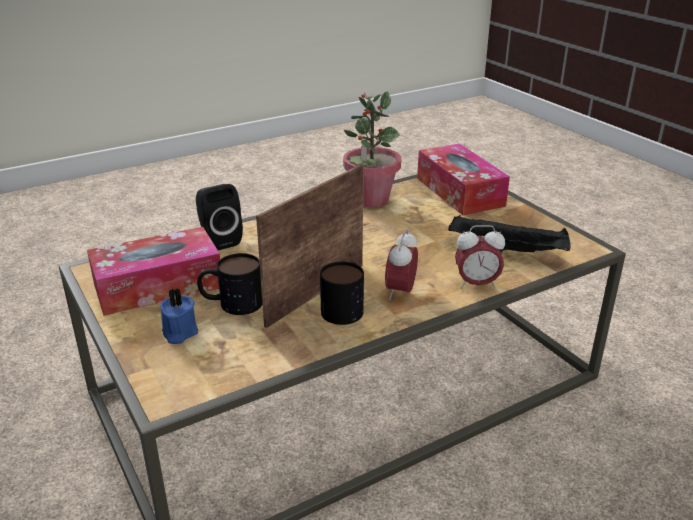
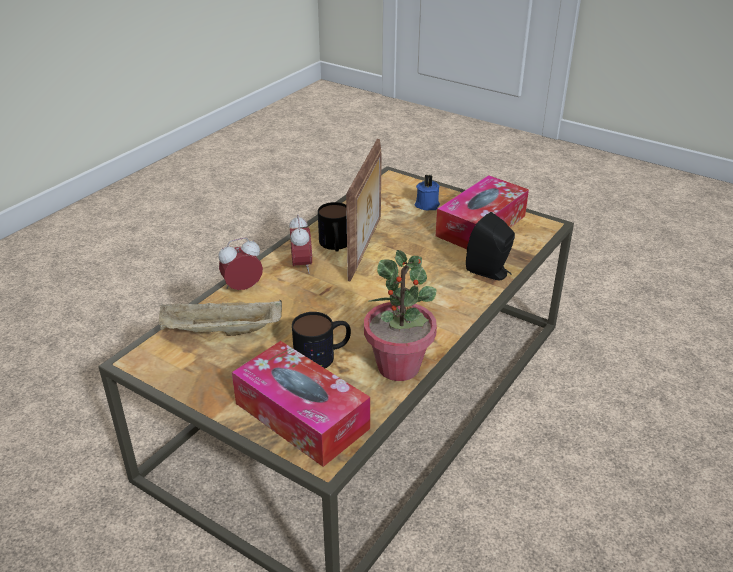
camera: 155 degrees right, 5 degrees up
(231, 303) = (416, 228): mug -> mug (323, 355)
(509, 251) = (220, 332): black tray -> beige tray

